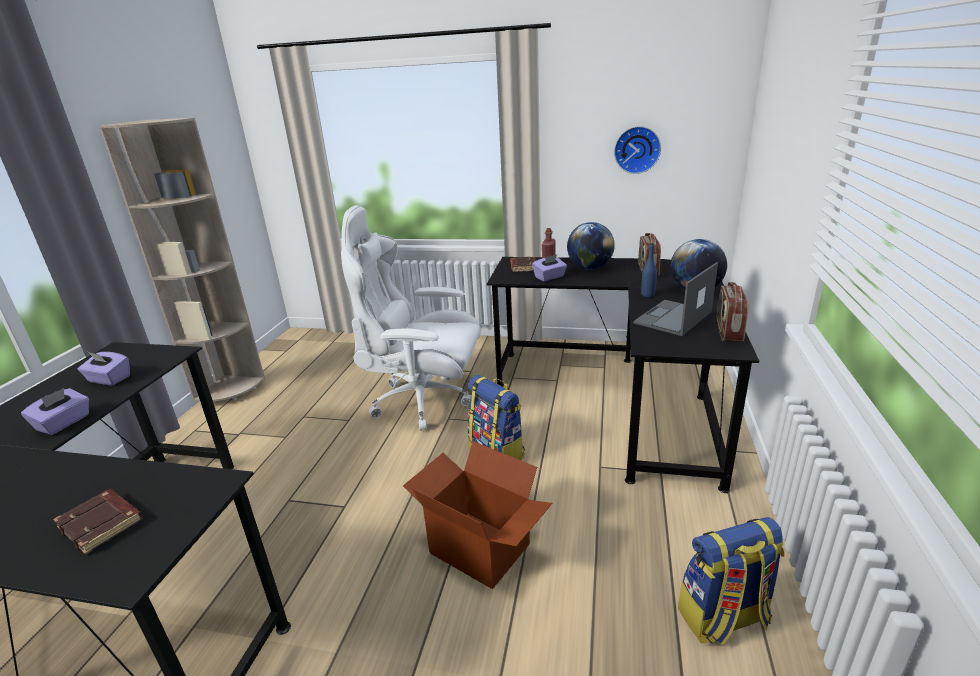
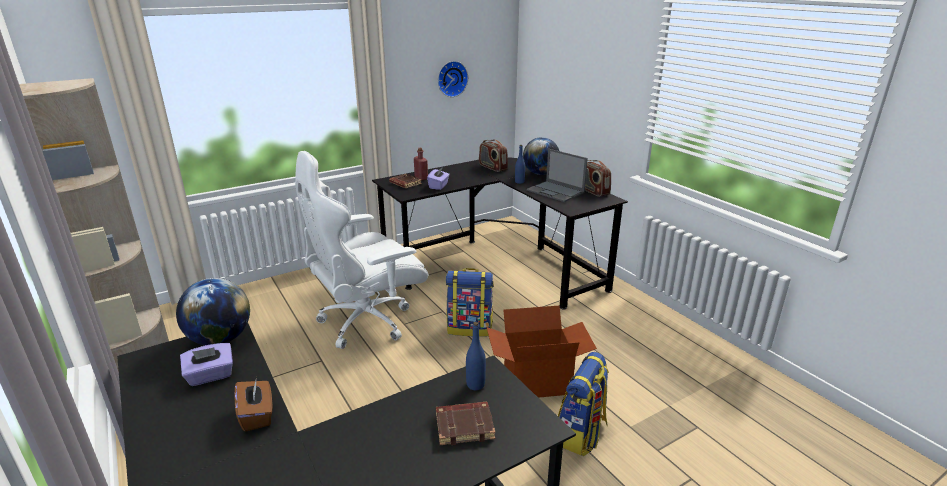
camera: 45 degrees left, 0 degrees up
(64, 423) = (257, 415): purple tissue box -> brown tissue box
(184, 491) = (475, 385): none -> blue bottle
(589, 268) = (453, 174): globe -> globe (220, 339)
(672, 318) = (556, 191): laptop -> laptop turned 45 degrees counterclockwise
(723, 618) = (674, 344): backpack -> backpack (581, 434)

